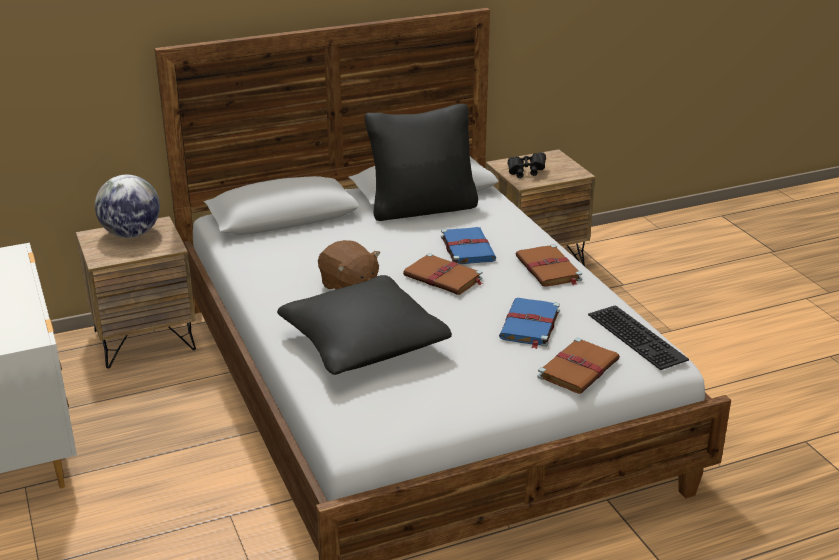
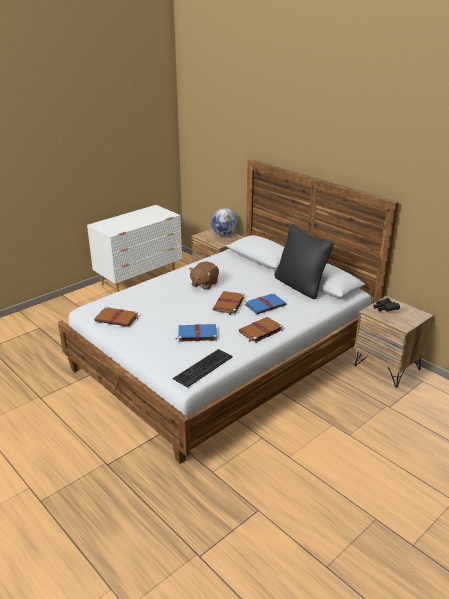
camera: 70 degrees right, 0 degrees up
(363, 343) = (156, 296): black pillow -> none
(579, 368) = (161, 353): brown book -> brown book (117, 318)

